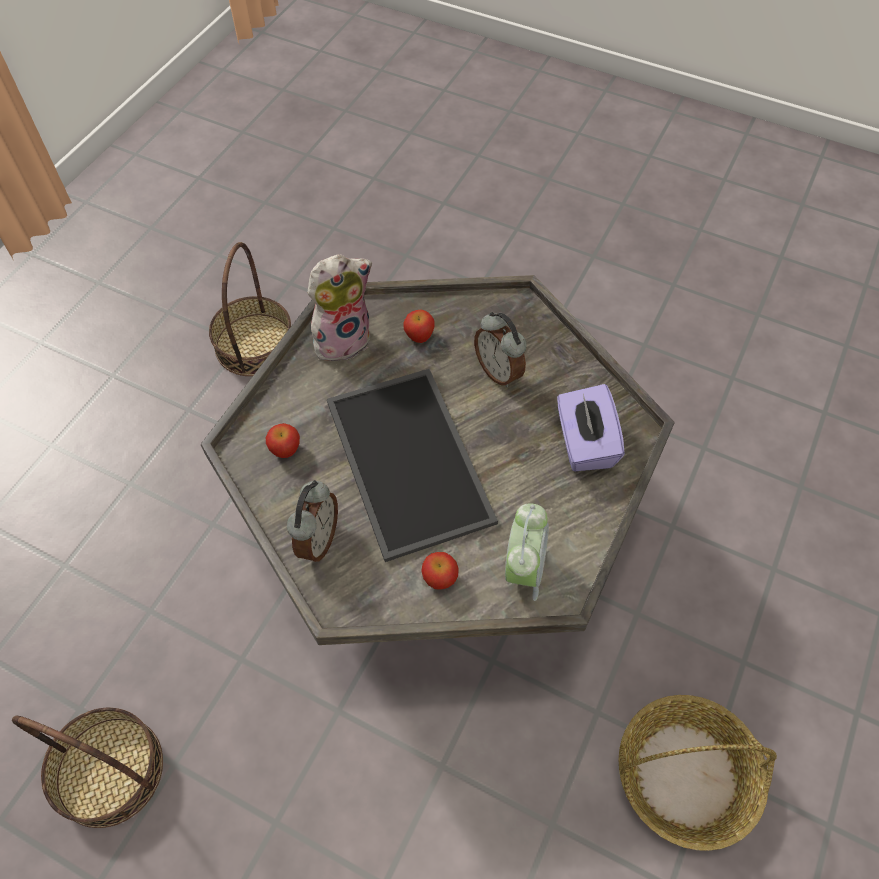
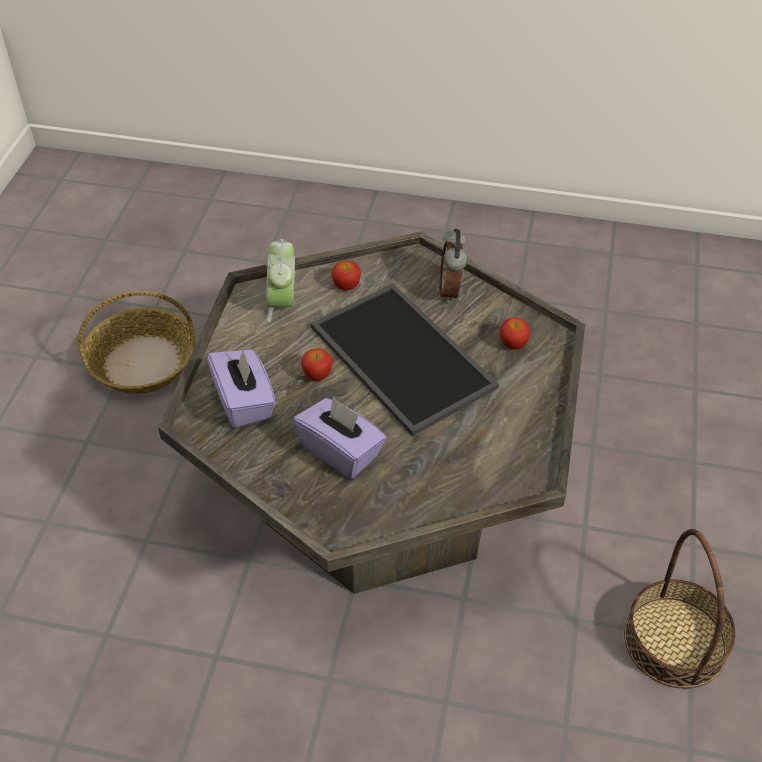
camera: 165 degrees right, 10 degrees down
(109, 771) = (559, 286): basket -> none
(343, 339) = (515, 450): plush toy -> none
(419, 335) = (437, 471): apple -> apple (317, 375)
(499, 371) = (341, 451): alarm clock -> purple tissue box

